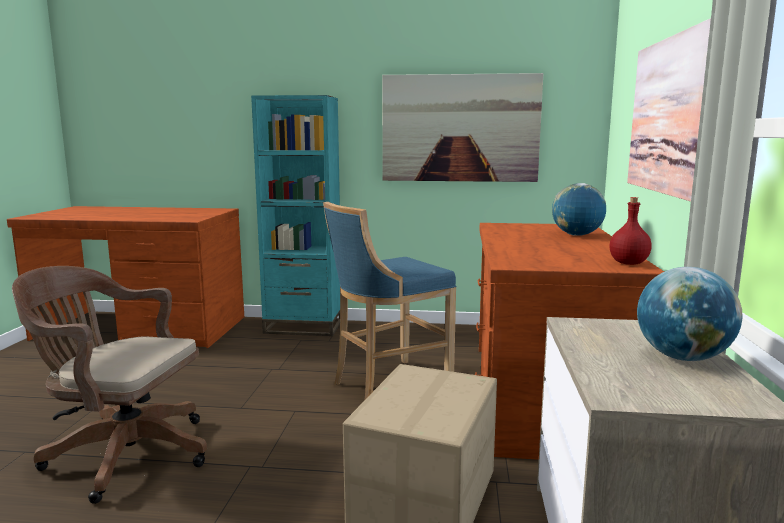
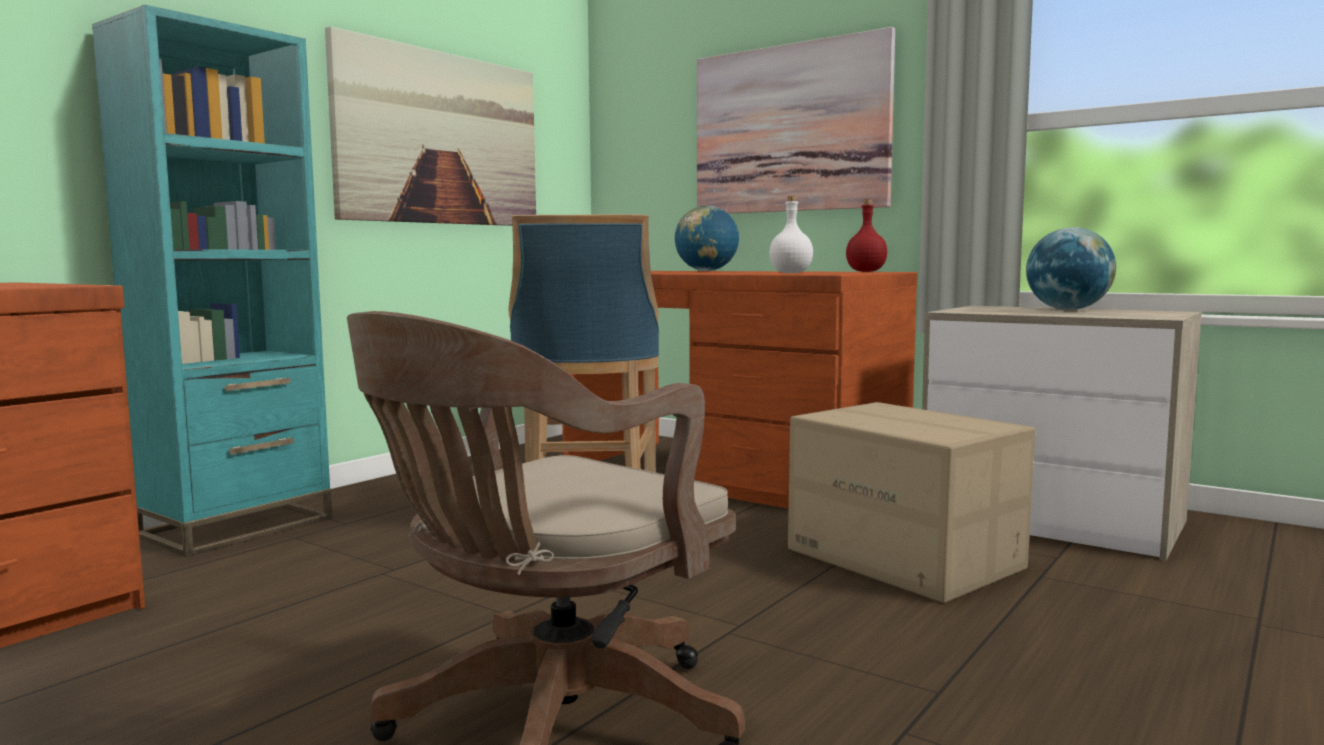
camera: 60 degrees left, 5 degrees down
(532, 255) = (791, 273): none -> white bottle

